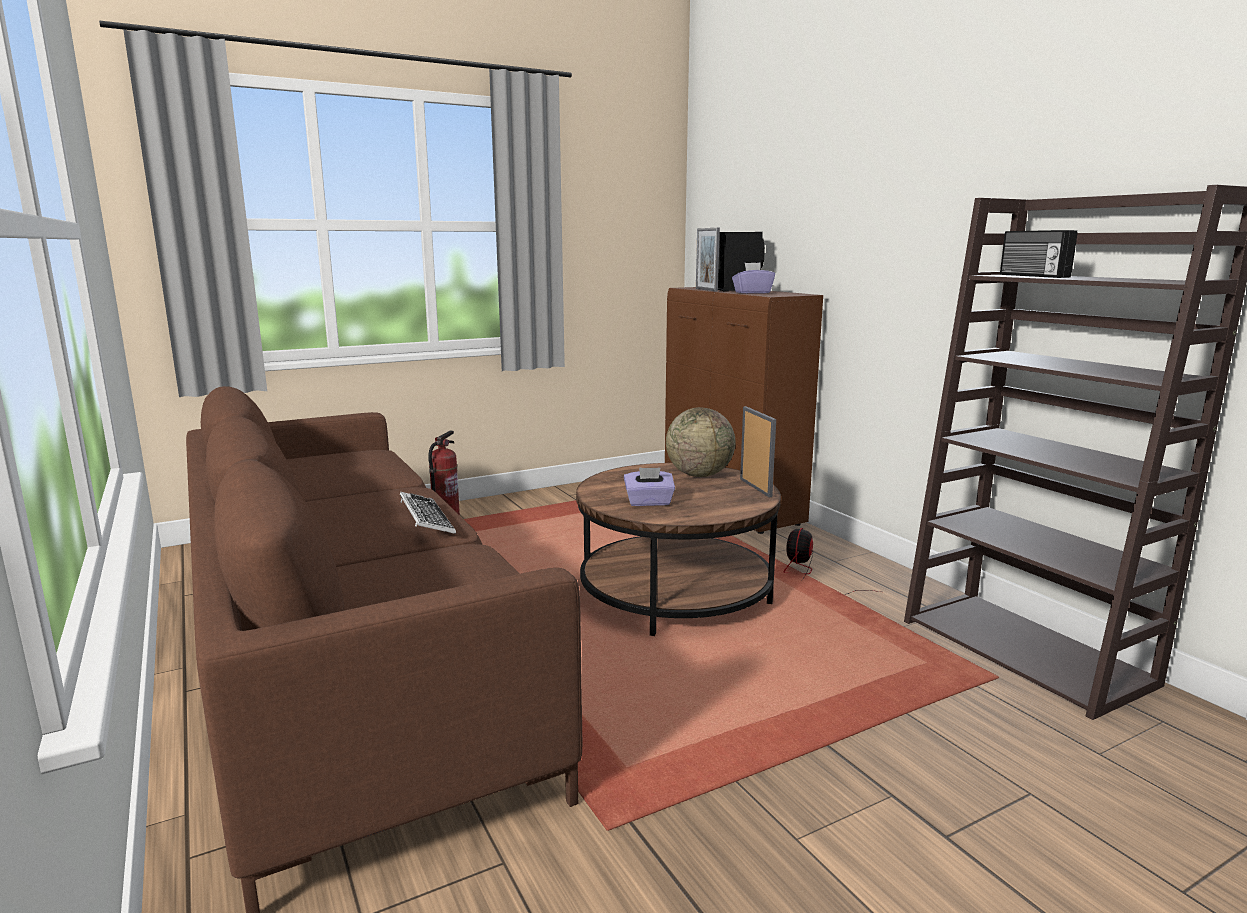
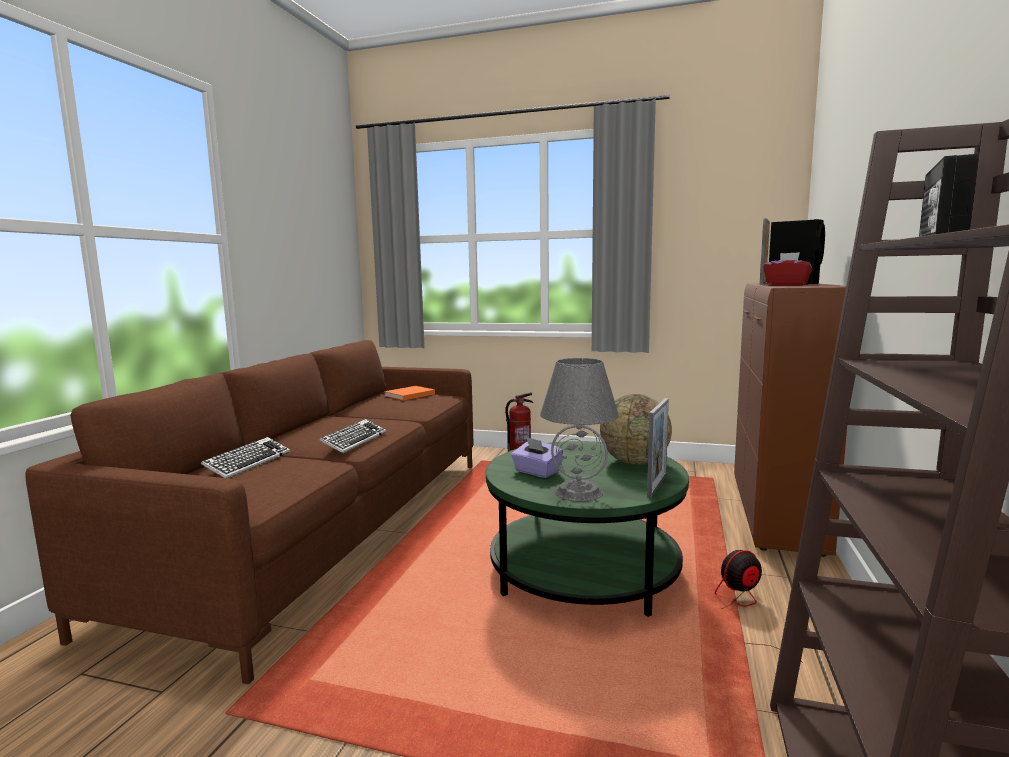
camera: 45 degrees right, 5 degrees down
(325, 458) = (408, 395): none -> orange book
(376, 574) = (248, 463): none -> keyboard
(675, 593) = (584, 570): brown coffee table -> green coffee table
(719, 507) = (579, 492): none -> grey table lamp
(752, 293) = (786, 285): purple tissue box -> red tissue box

